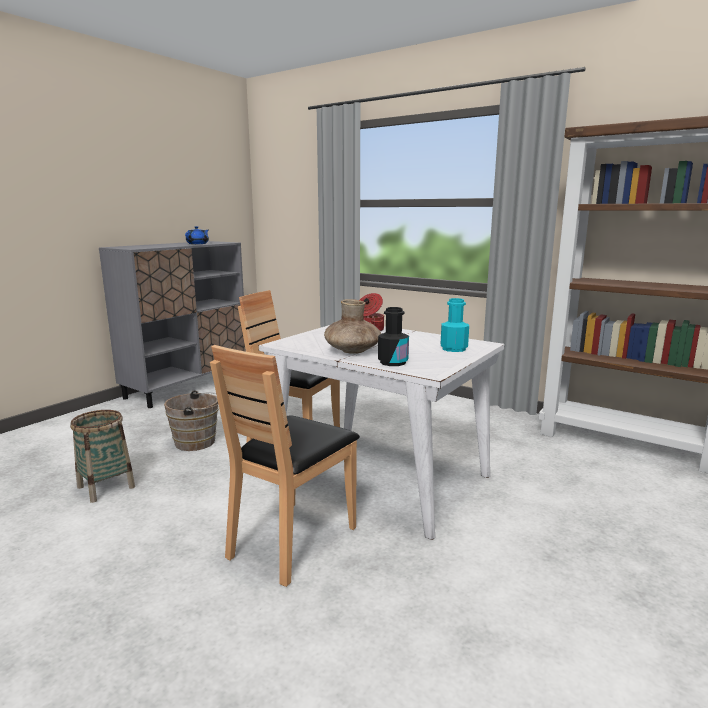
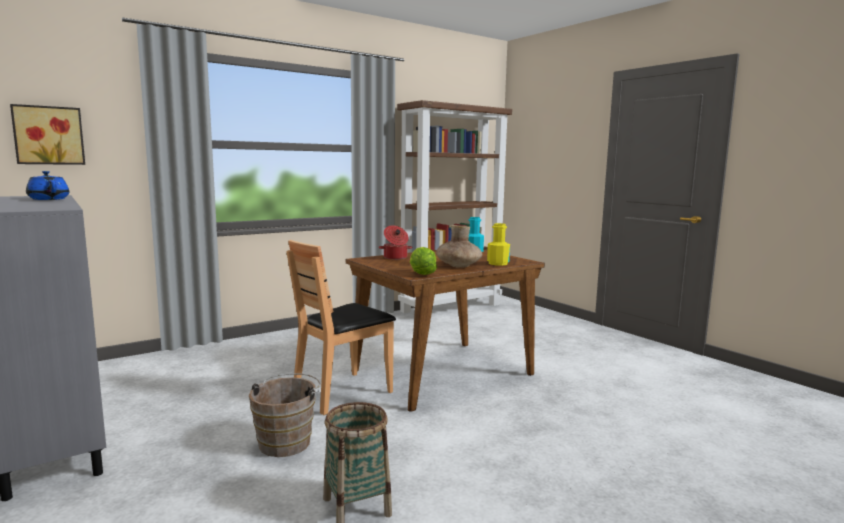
camera: 70 degrees left, 5 degrees down
(280, 201) = (49, 135): none -> picture
(290, 344) = (421, 274): none -> lettuce
(292, 540) = (517, 415): brown chair -> none
(379, 476) = (441, 373): white dining table -> brown dining table
(393, 362) = (498, 263): black bottle -> yellow bottle

